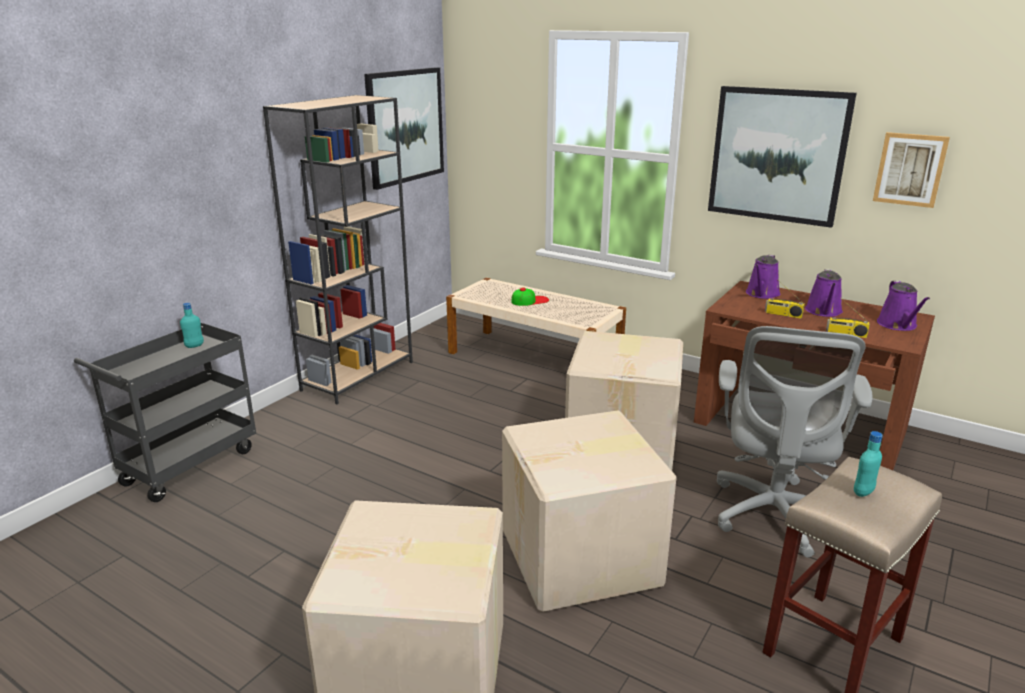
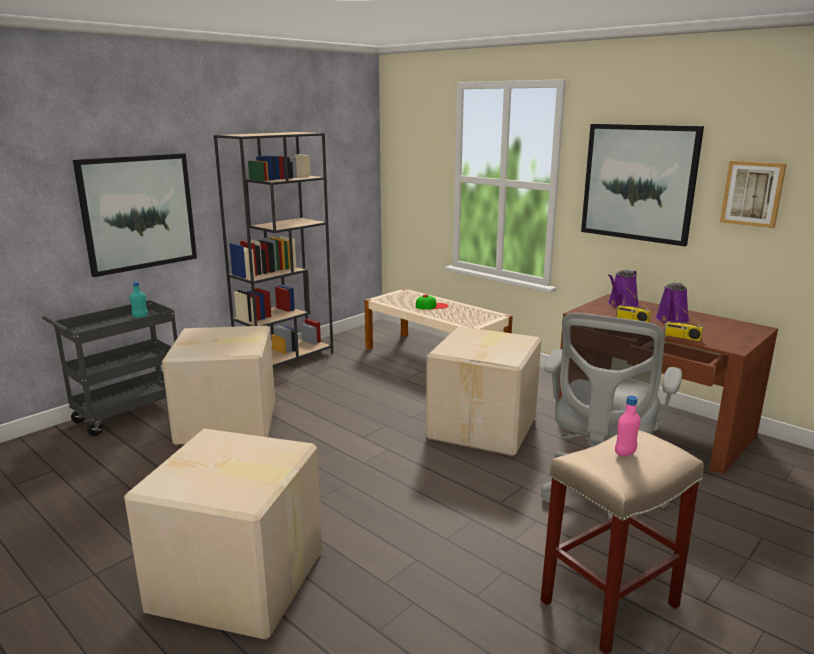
camera: 10 degrees right, 5 degrees down
(405, 126) = (341, 160): picture -> picture (138, 212)
(582, 559) = (411, 510): cardboard box -> cardboard box (228, 423)
(863, 492) = (625, 453): turquoise bottle -> pink bottle
(898, 325) = (737, 333): purple watering can -> none

